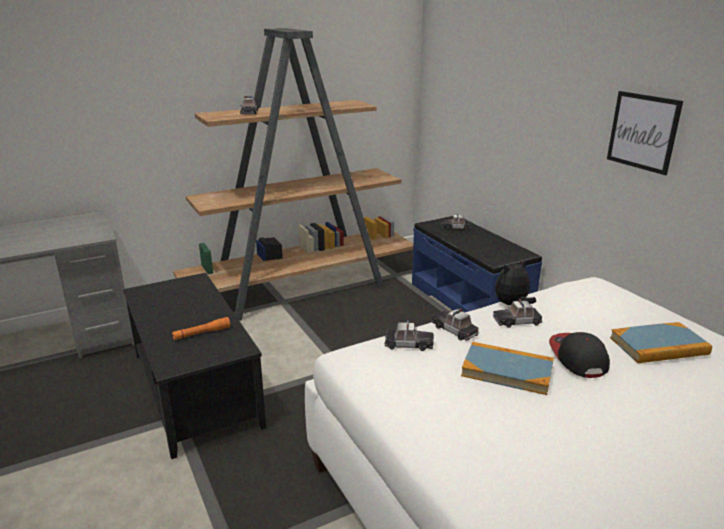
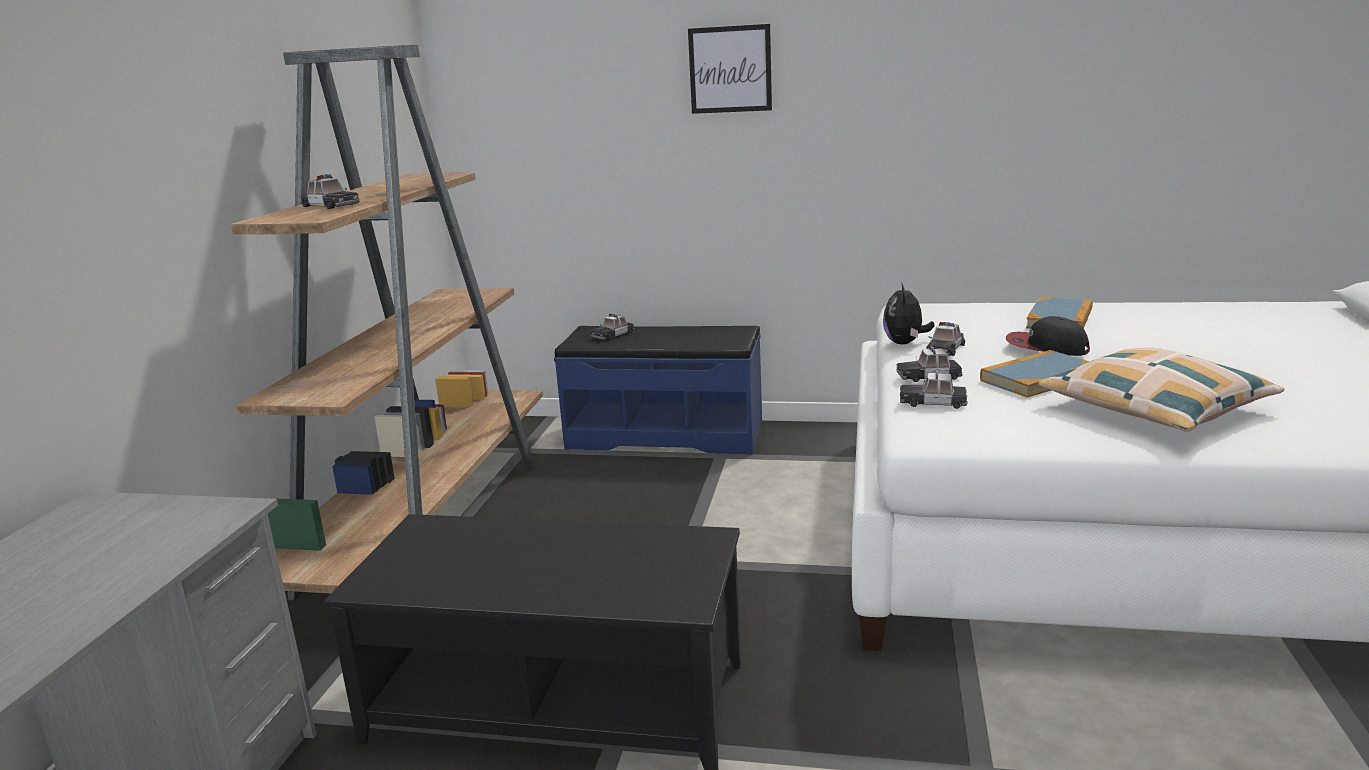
camera: 50 degrees left, 5 degrees down
(202, 333) = (618, 558): orange flashlight -> none
(408, 344) = (933, 401): toy car -> toy car turned 120 degrees counterclockwise
(506, 436) = (1154, 408): none -> pillow
(643, 132) = (875, 128): picture -> picture (730, 69)

